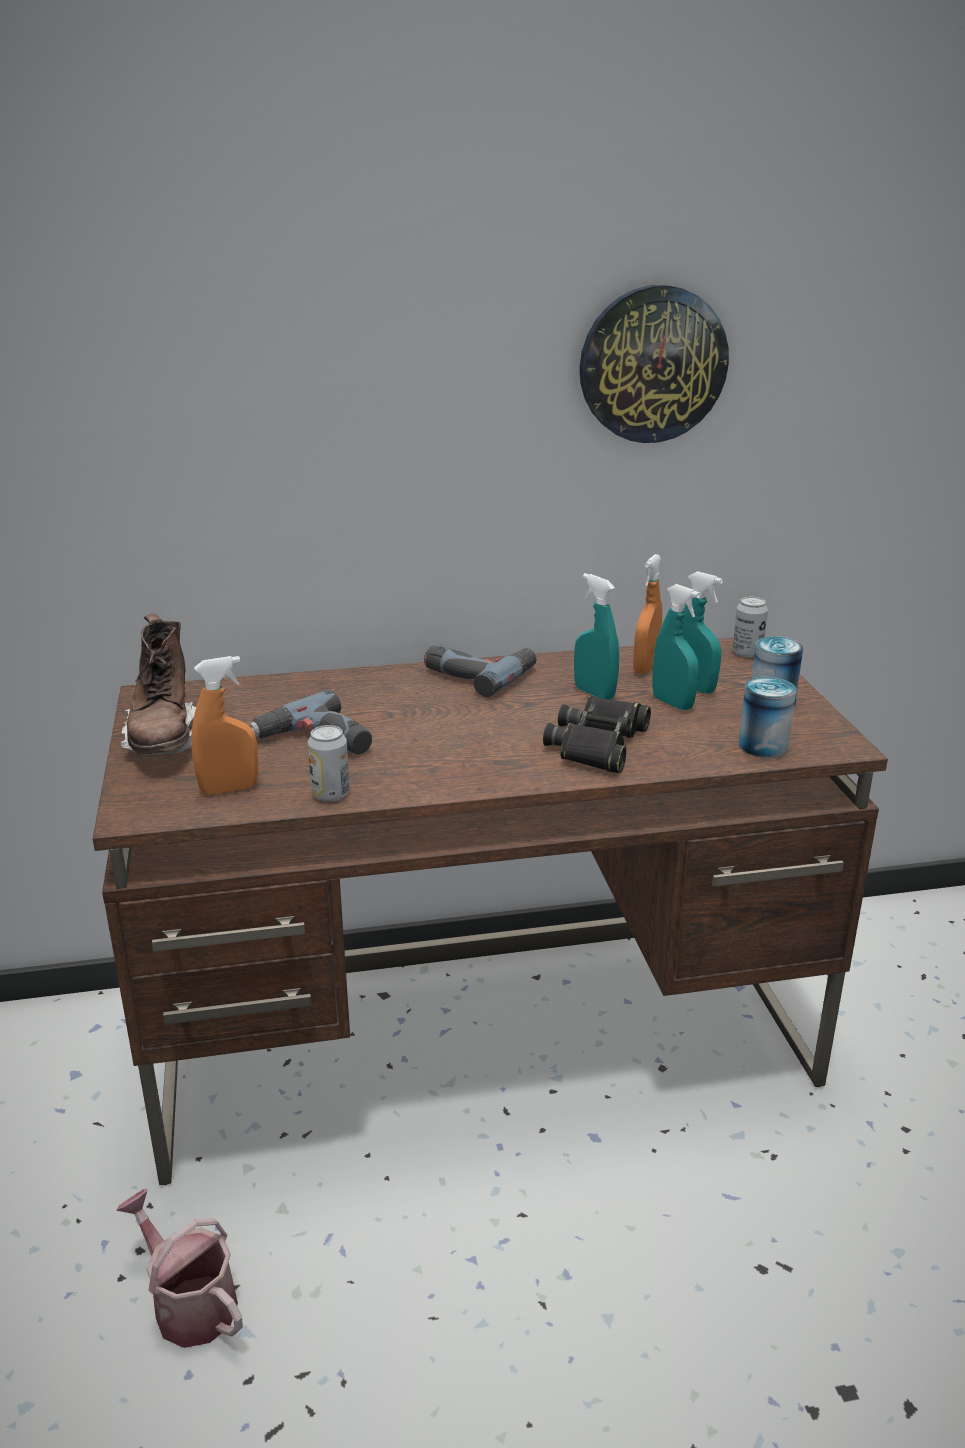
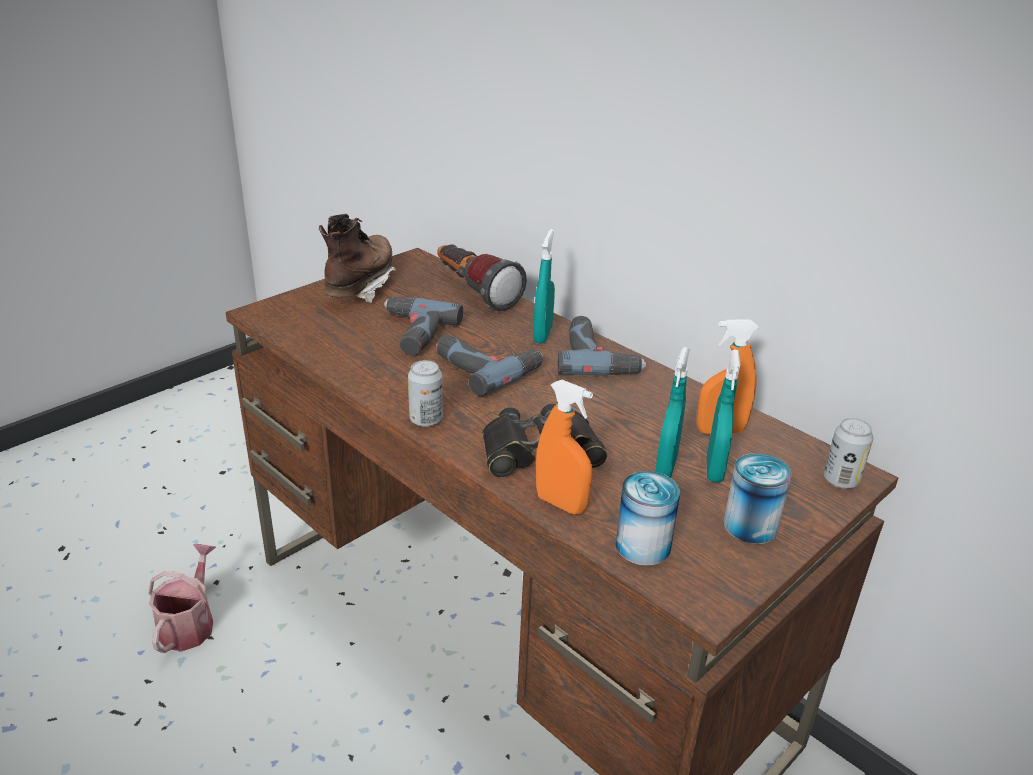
camera: 55 degrees right, 5 degrees up
(164, 740) = (360, 286): brown boot -> brown boot turned 150 degrees clockwise
(229, 789) = (318, 329): orange spray bottle -> orange spray bottle (561, 504)
(277, 687) = (474, 292): none -> flashlight
(330, 794) = (343, 365): can -> can (426, 419)
(432, 725) = (486, 367): none -> power drill
(594, 693) = (632, 420): turquoise spray bottle -> turquoise spray bottle (542, 335)
(652, 364) = (839, 116): wall clock -> none

